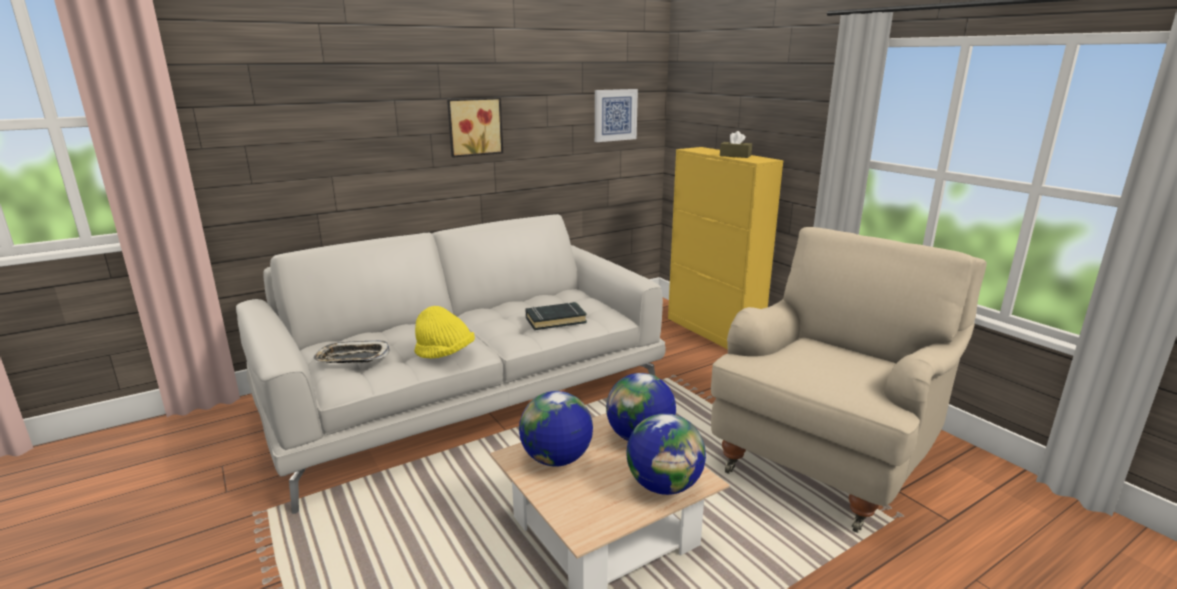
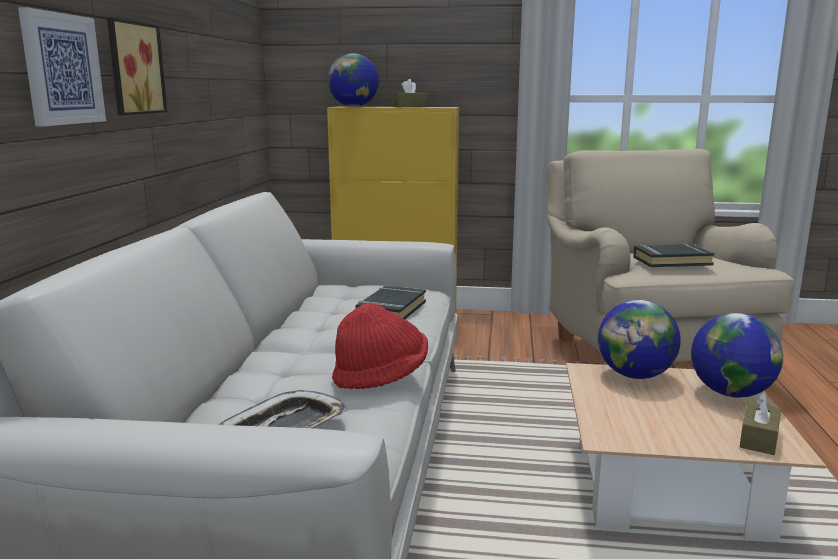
camera: 50 degrees left, 5 degrees down
(445, 354) = (381, 376): yellow hat -> red hat
(556, 459) = (637, 421): globe -> globe (354, 106)
(588, 516) = (759, 438): none -> brown tissue box
(615, 115) = (237, 69): picture -> picture (62, 69)
(800, 362) = (671, 261): none -> black book

